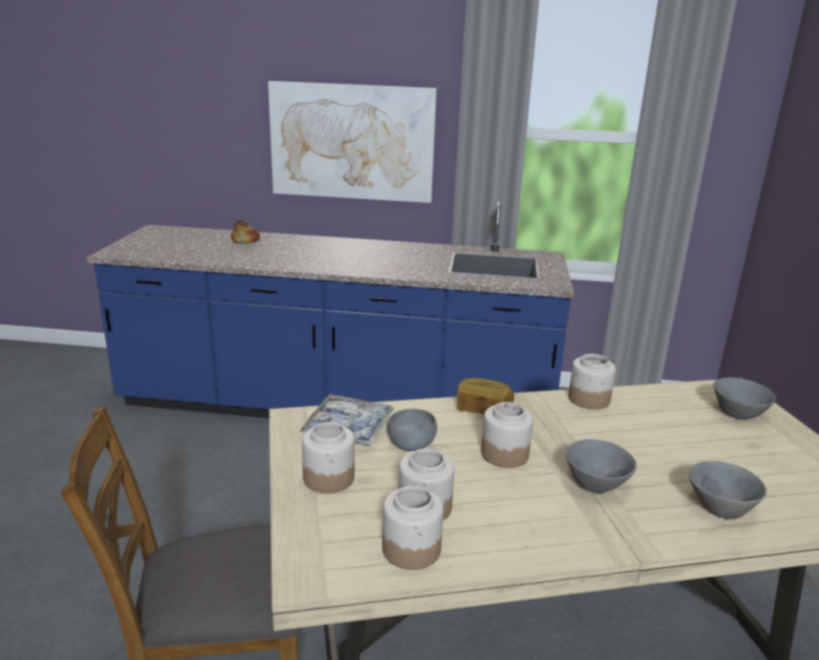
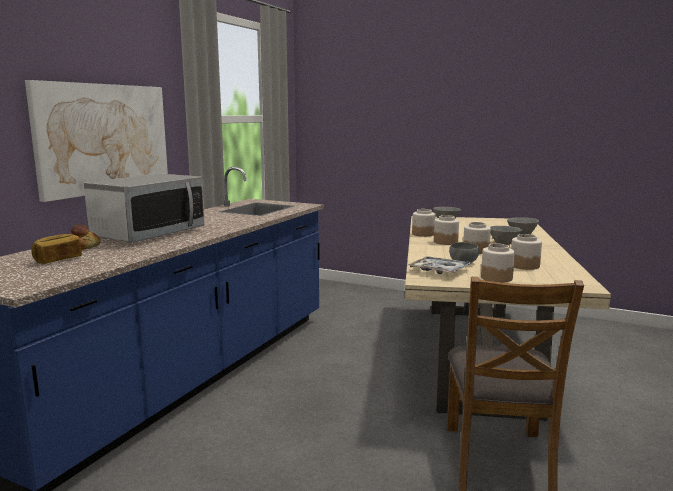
camera: 70 degrees left, 10 degrees down
(312, 249) = (149, 233): none -> microwave
(412, 549) = (559, 270): jar -> jar (445, 242)
(483, 410) = (427, 248): bread -> bread (58, 260)

